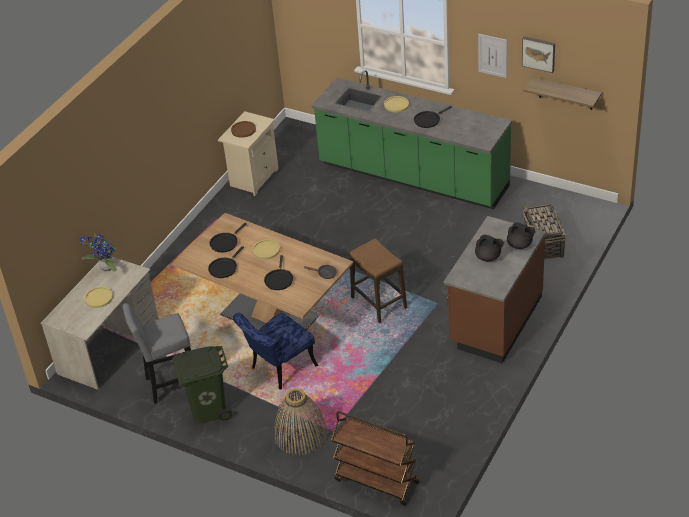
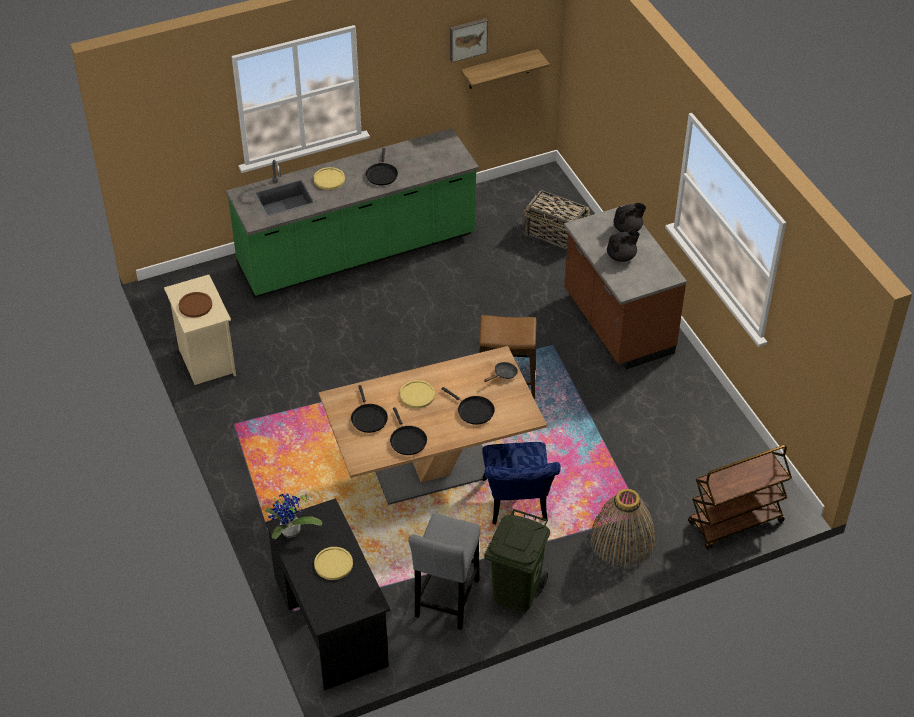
camera: 55 degrees left, 5 degrees up
(109, 346) = (330, 621): beige desk -> black desk
(492, 55) = (413, 67): picture -> none

